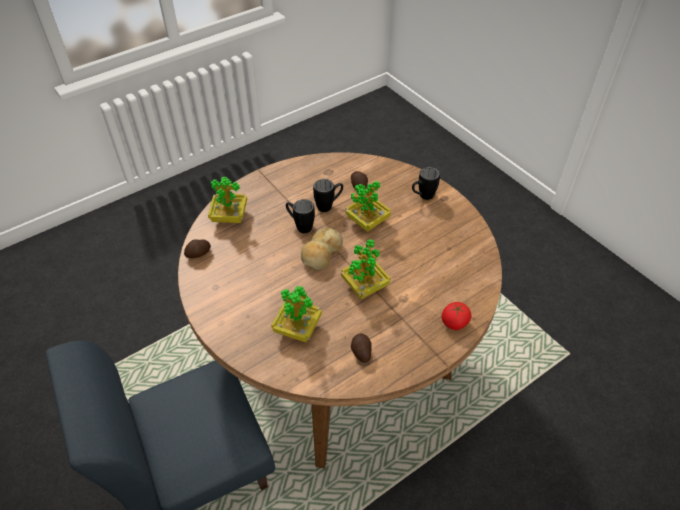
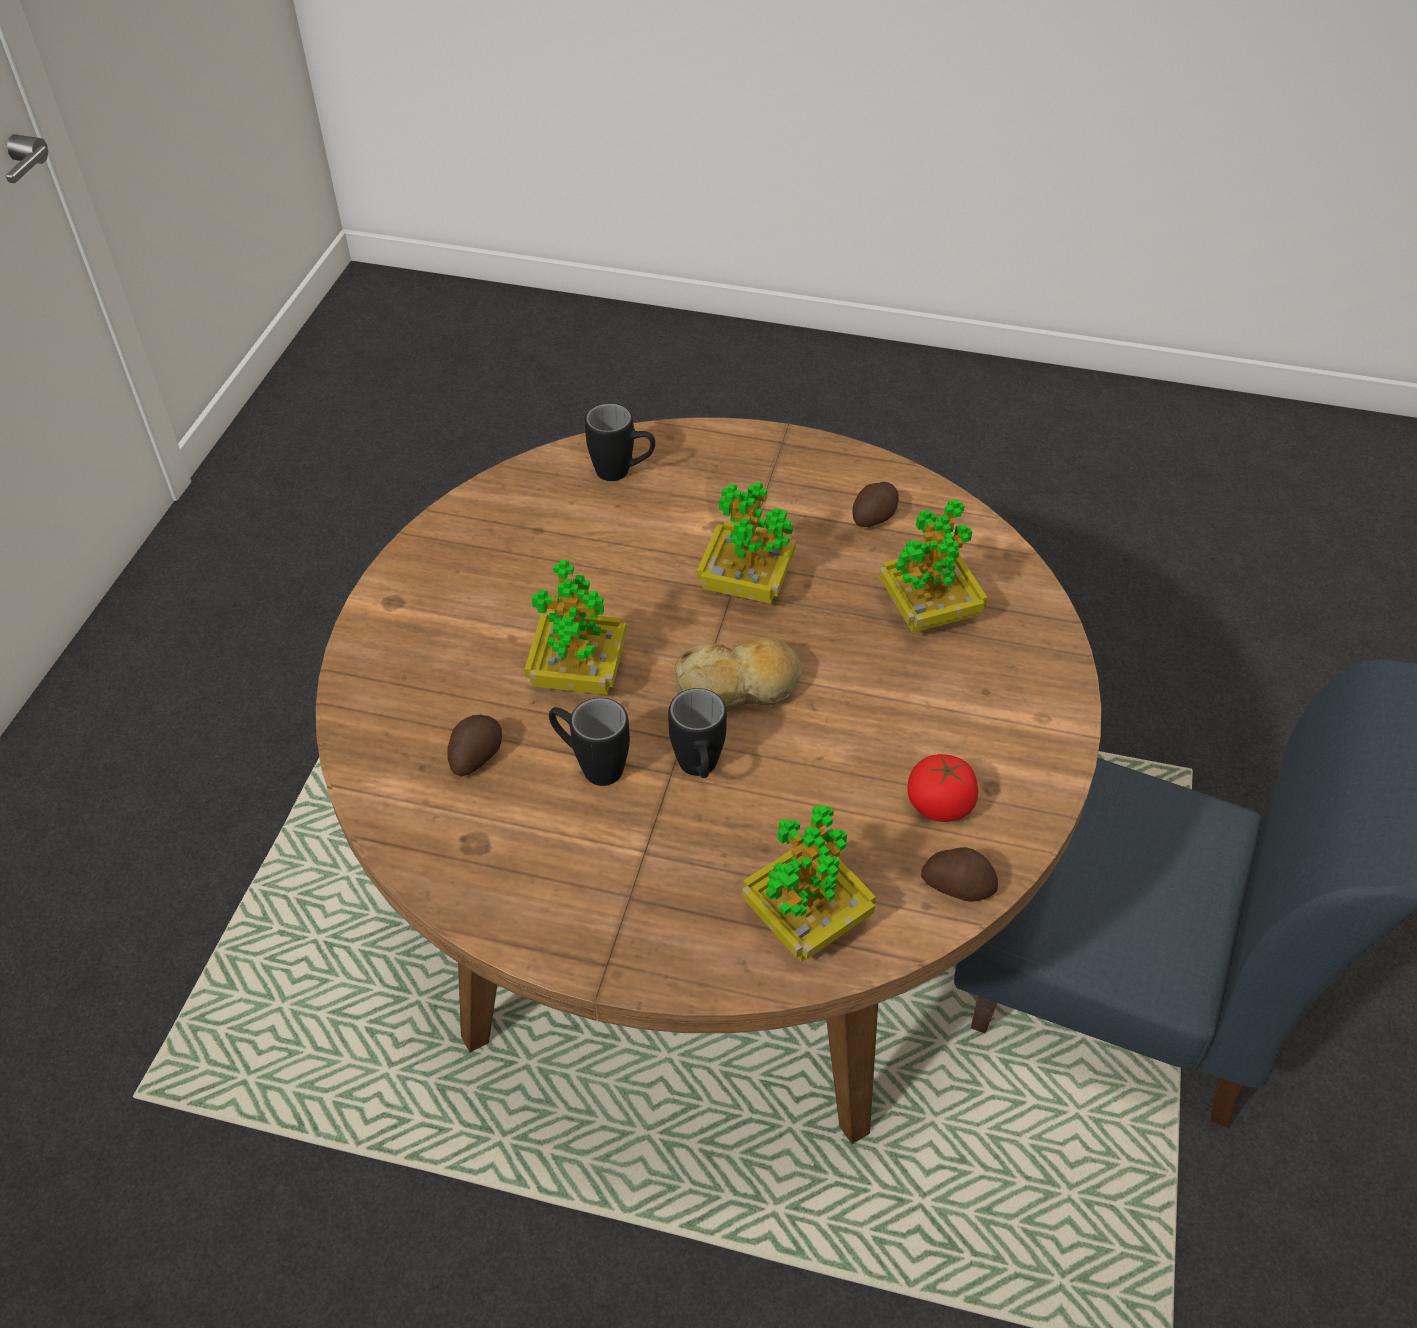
camera: 130 degrees left, 0 degrees up
(422, 197) = (419, 634): black mug -> black mug (623, 473)
(454, 322) = (701, 451): tomato -> tomato (939, 805)

